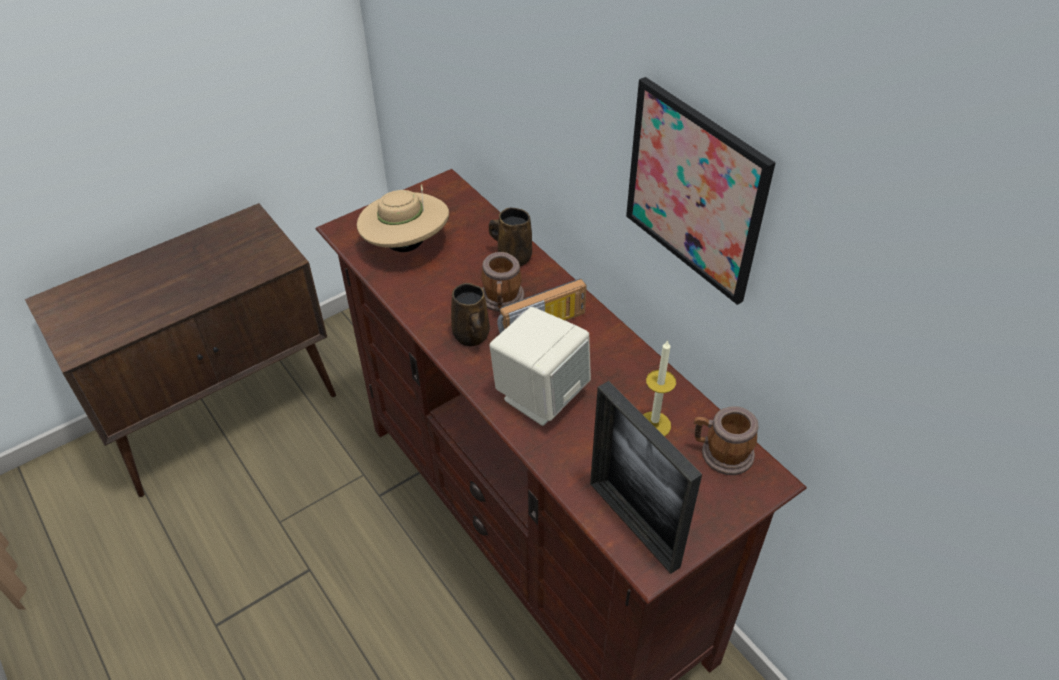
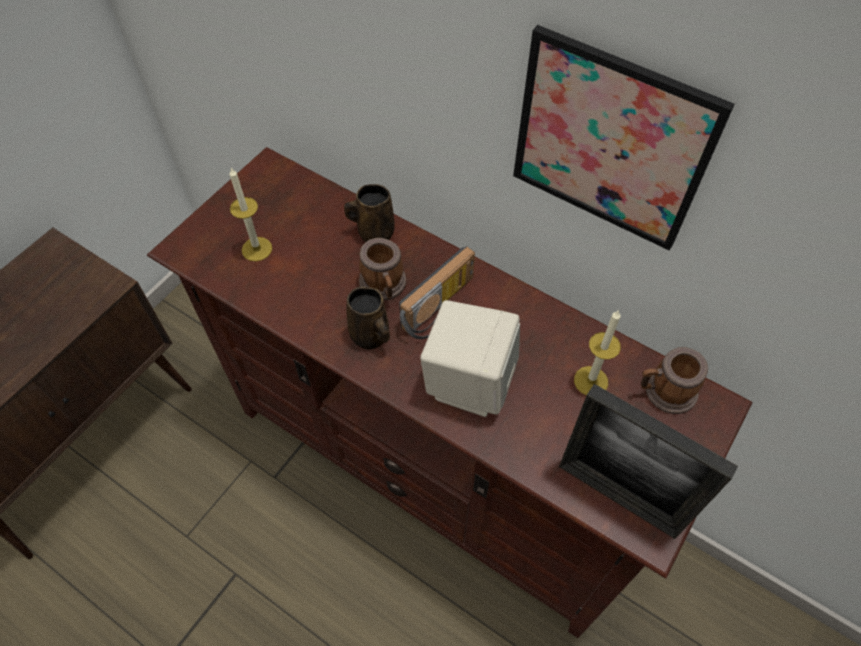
camera: 20 degrees left, 10 degrees up
(406, 245) = (257, 249): beige hat -> candle

